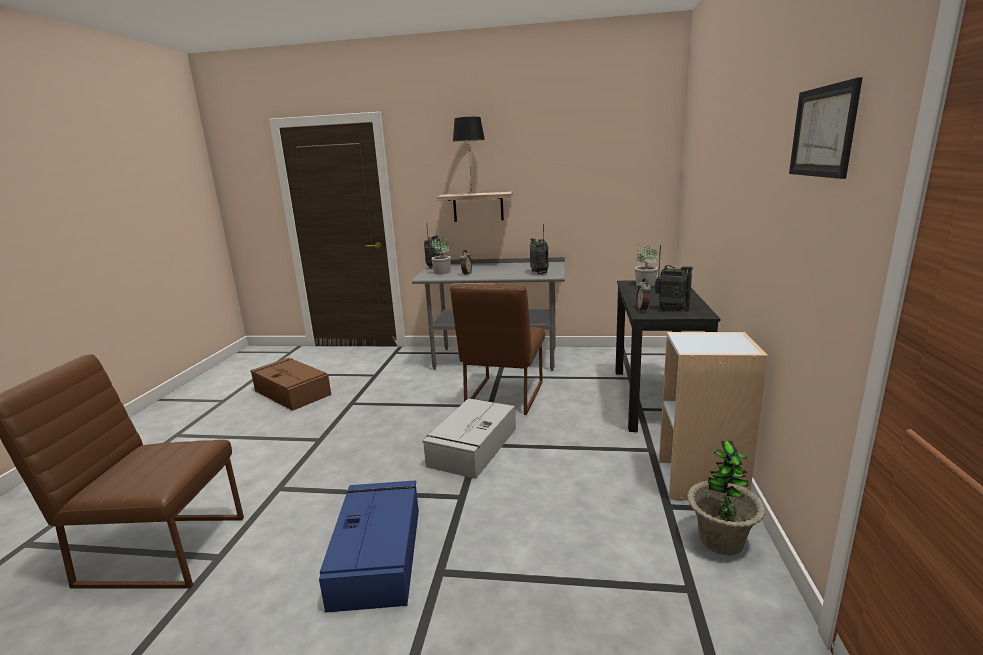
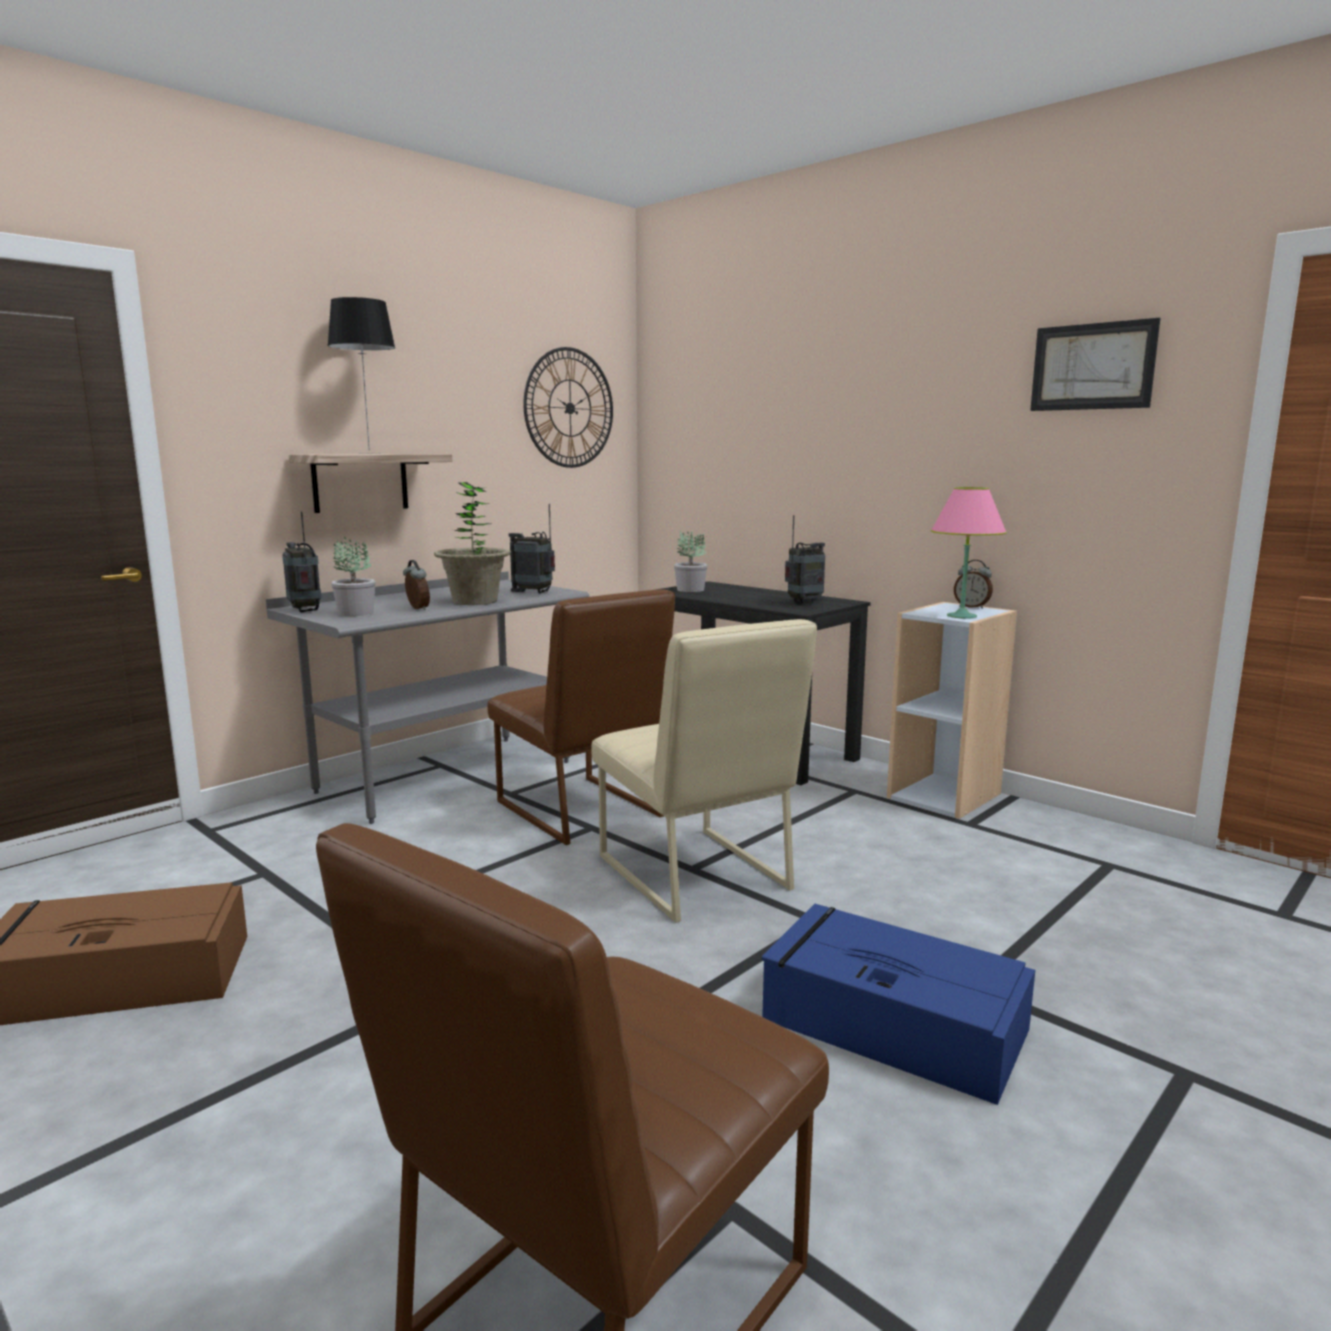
camera: 55 degrees left, 5 degrees down
(472, 448) = (695, 875): grey storage box -> beige chair
(619, 158) = (569, 408): none -> wall clock
(643, 310) = (784, 607): alarm clock -> alarm clock (972, 607)
(695, 347) = (962, 616): none -> pink table lamp
(721, 540) = (1048, 826): potted plant -> potted plant (475, 601)

